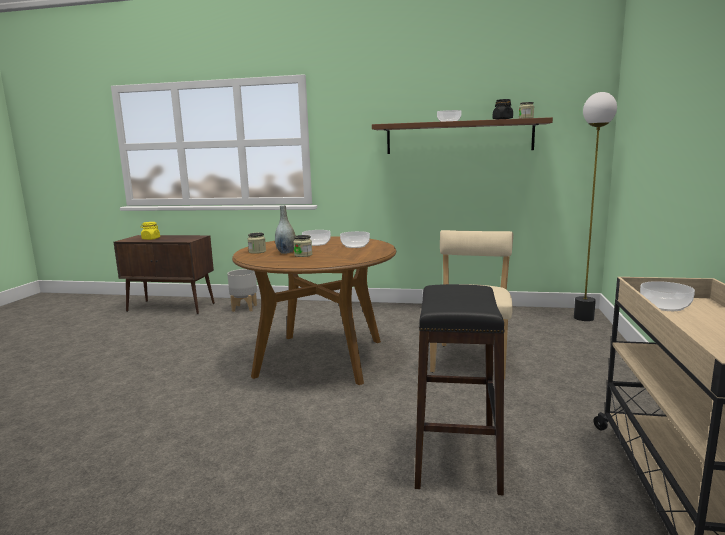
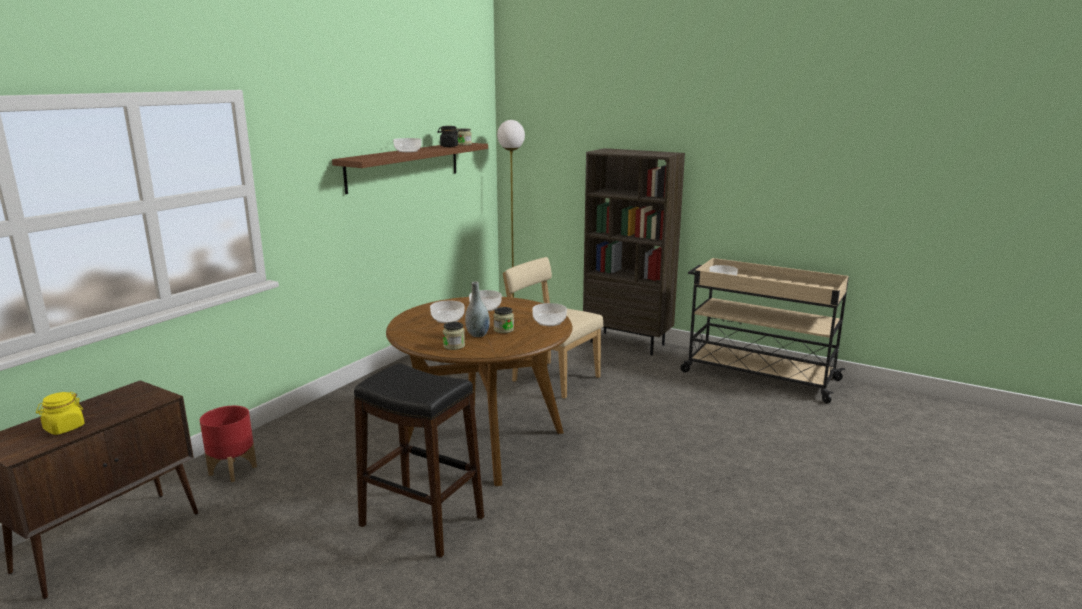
camera: 70 degrees left, 5 degrees up
(245, 308) = (233, 470): grey planter -> red planter
(335, 261) = (549, 322): none -> bowl
(457, 457) = (696, 420): black stool -> black stool (422, 521)
(630, 379) = (628, 343): none -> brown bookcase

